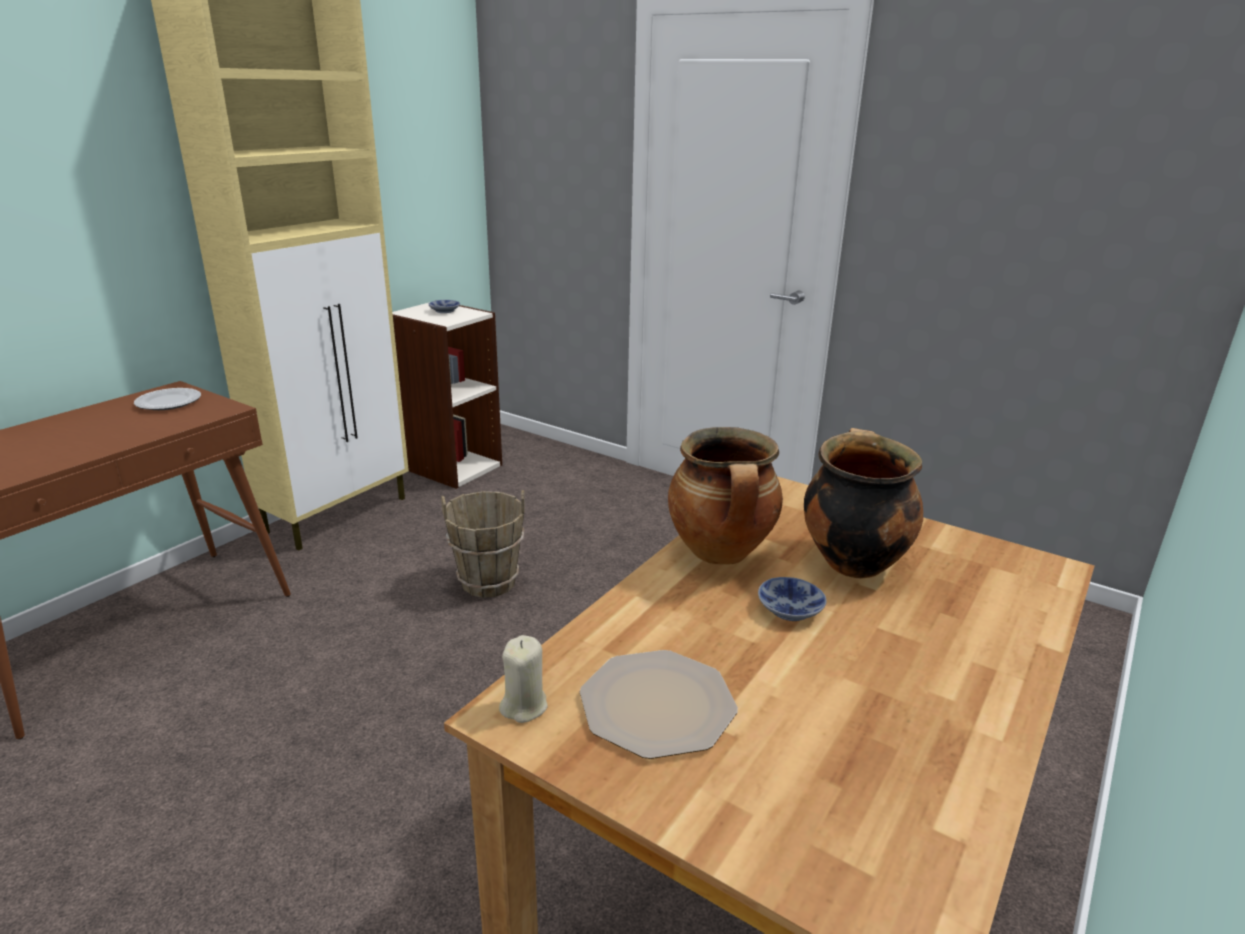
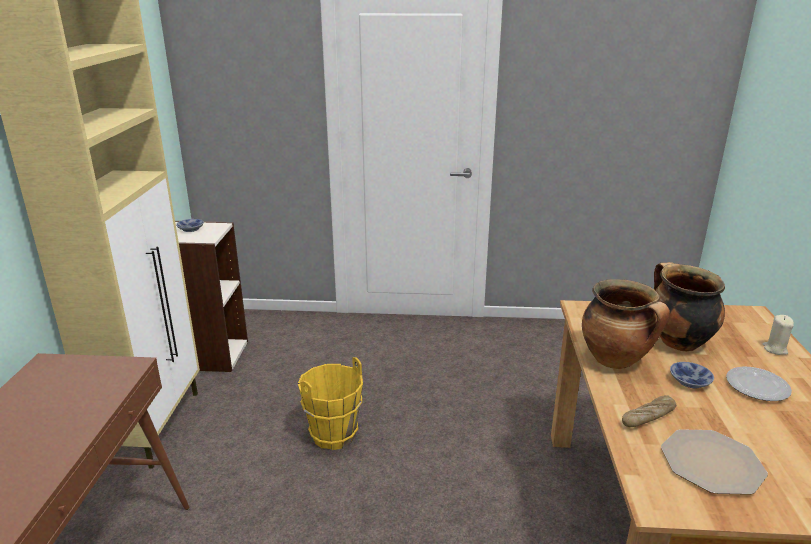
camera: 30 degrees left, 0 degrees up
(169, 402) = (65, 376): plate -> plate (757, 386)
(488, 582) = (333, 435): brown bucket -> yellow bucket
(524, 706) = (659, 495): beige candle -> beige candle (775, 349)
(658, 624) = (648, 417): none -> bread

